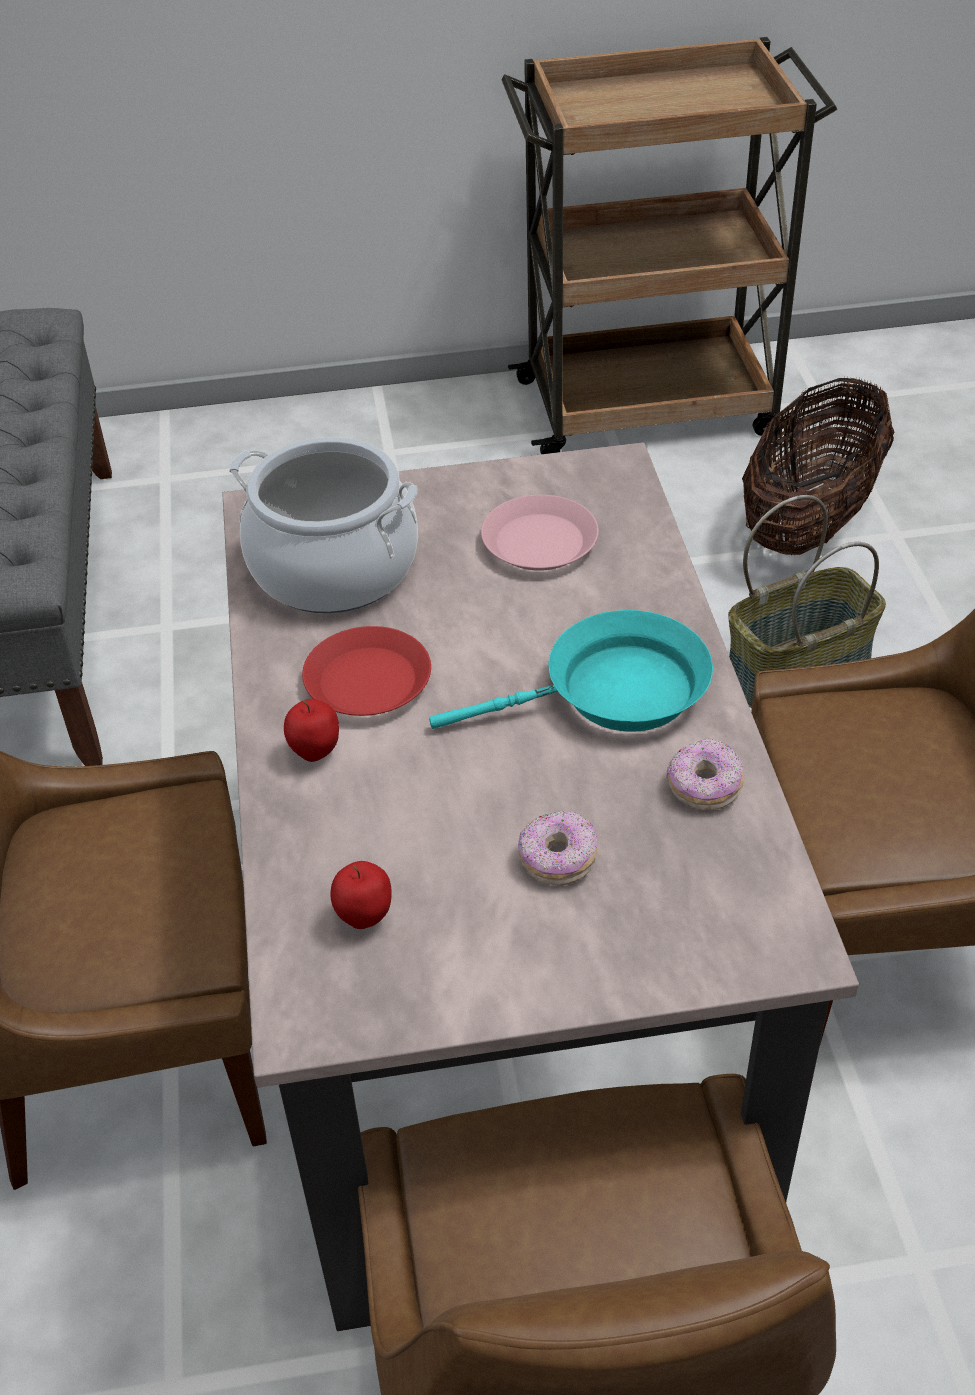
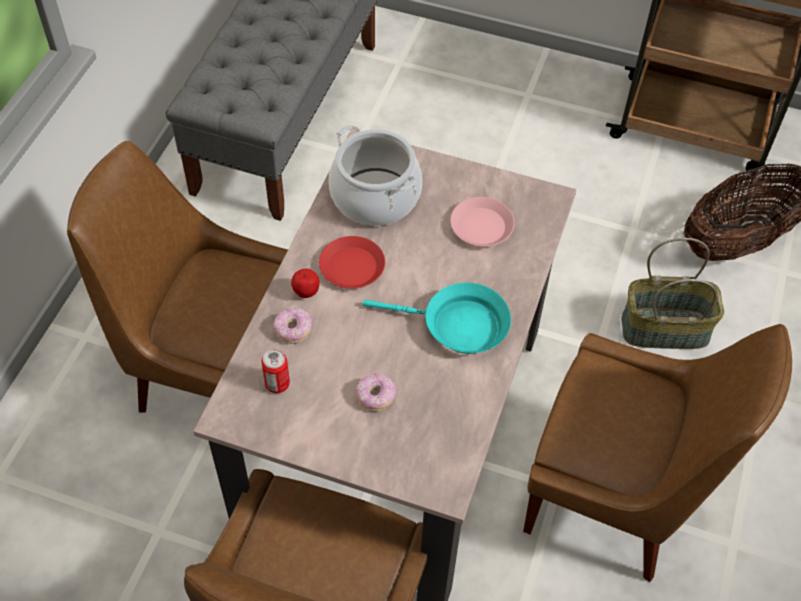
camera: 25 degrees right, 10 degrees up
(364, 919) = (277, 384): apple -> can
(704, 787) = (465, 394): donut -> donut (293, 330)

